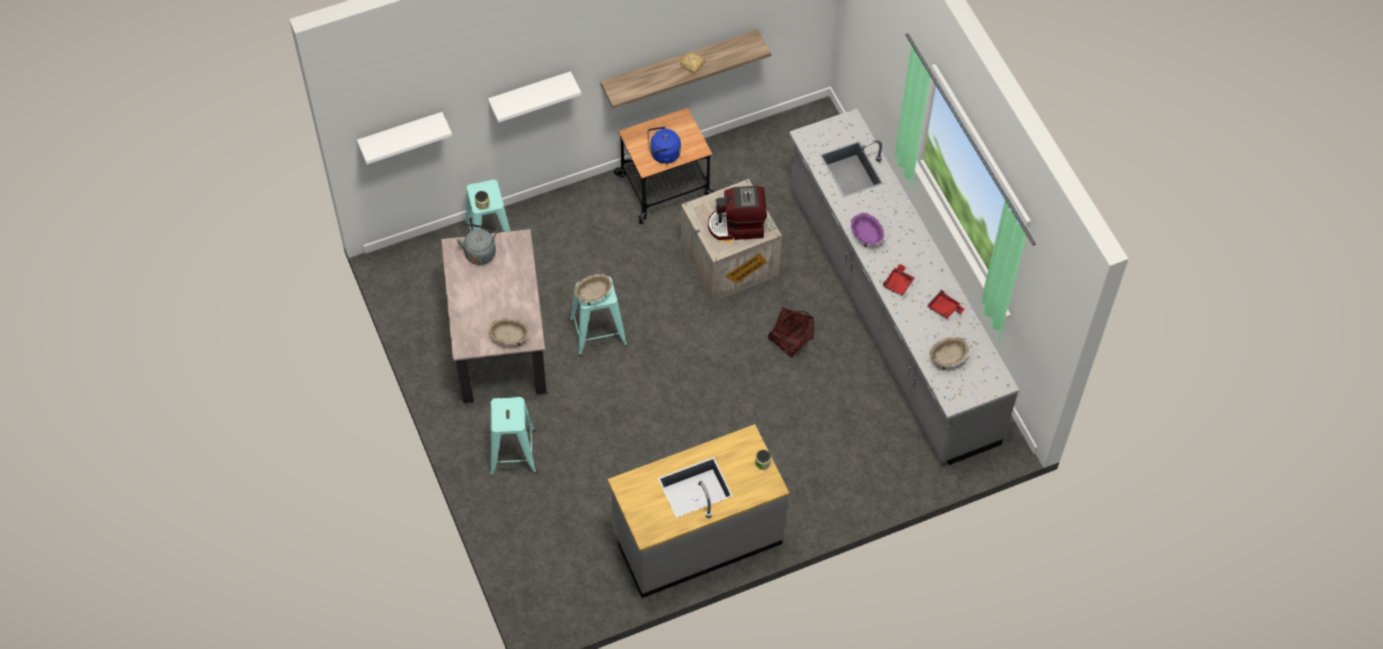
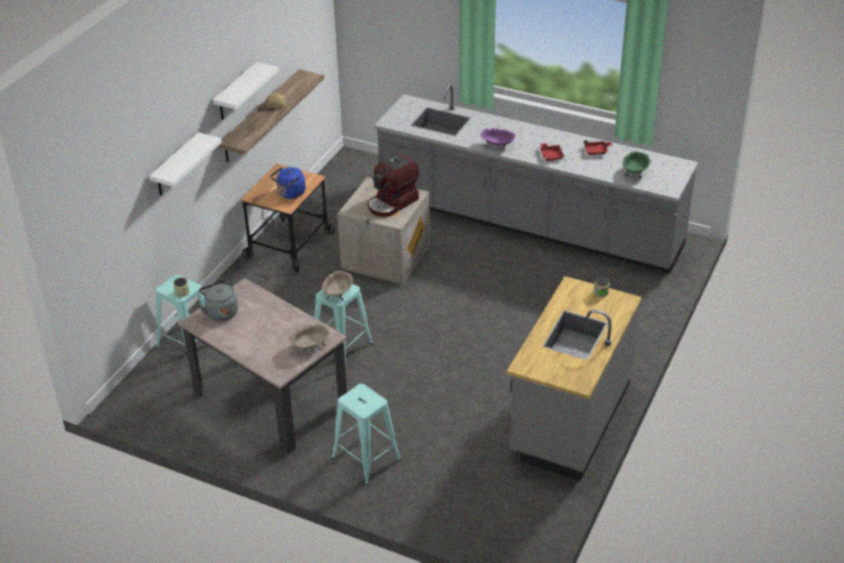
camera: 40 degrees left, 20 degrees down
(401, 134) = (94, 236): white shelf -> white shelf (236, 92)
(790, 339) = (482, 272): basket -> none
(947, 358) = (634, 172): beige bowl -> green bowl

